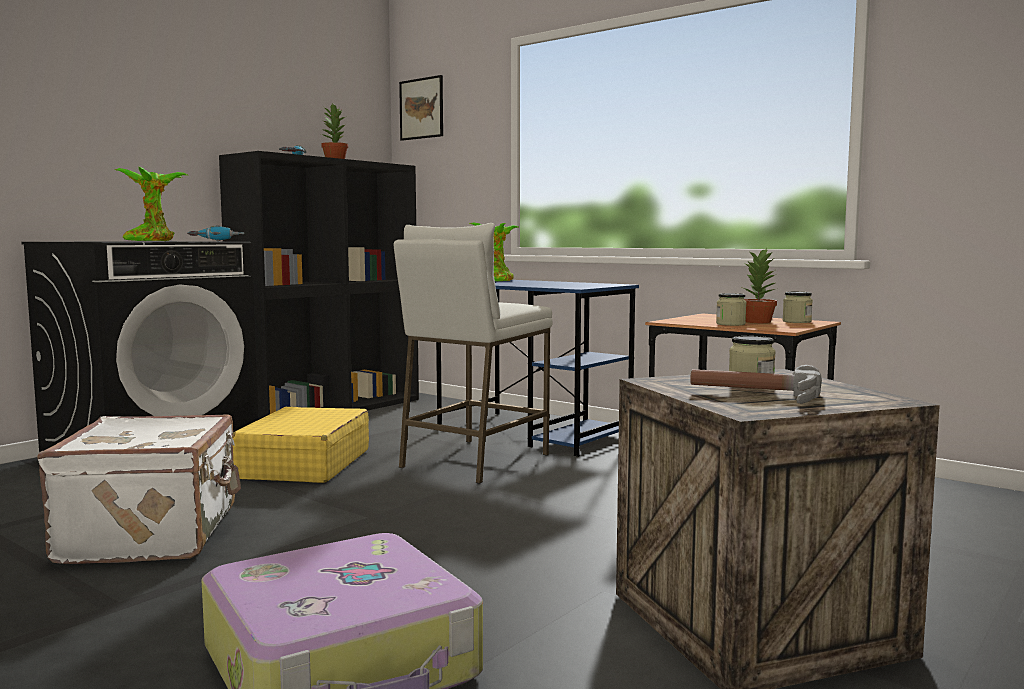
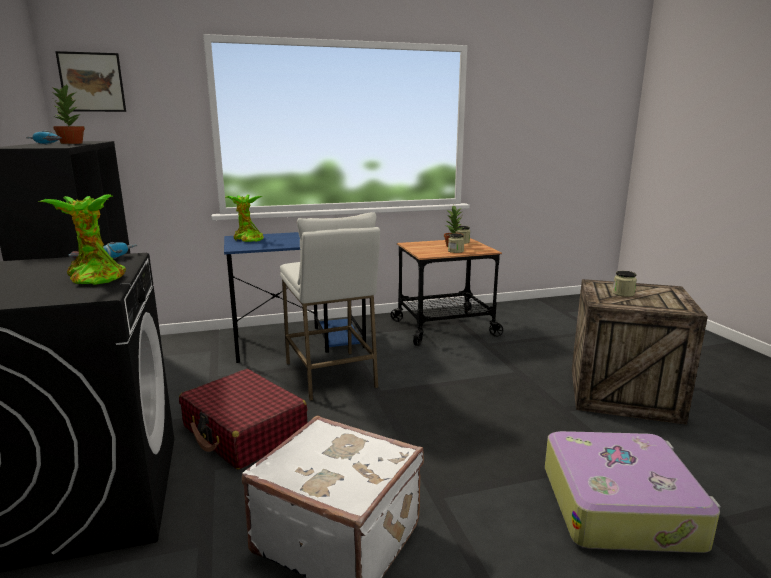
camera: 55 degrees left, 10 degrees up
(303, 464) = (244, 431): yellow suitcase -> red suitcase
(754, 397) = (656, 301): hammer -> none

